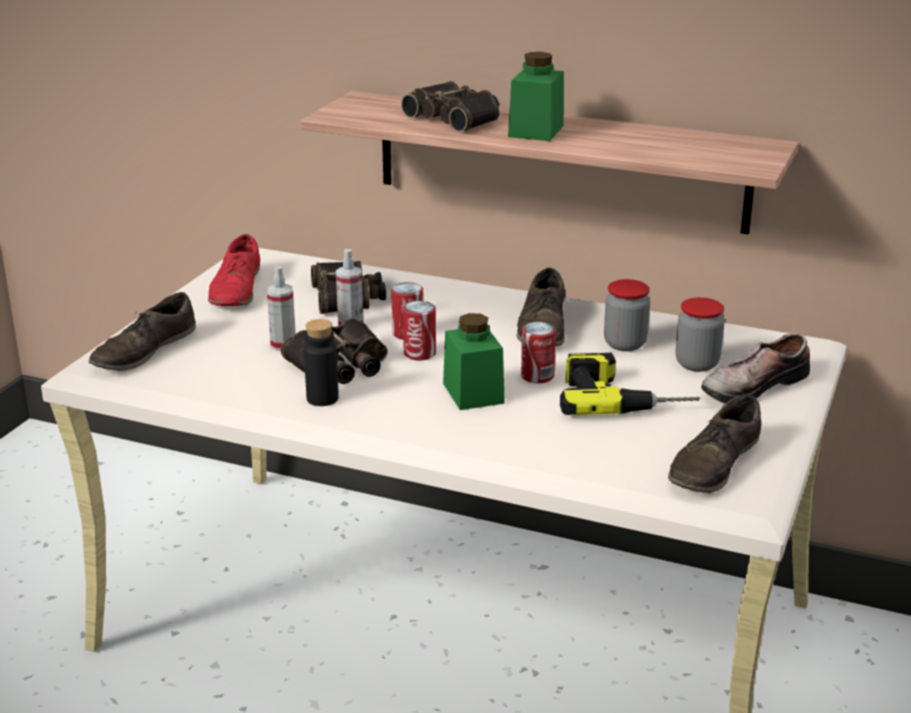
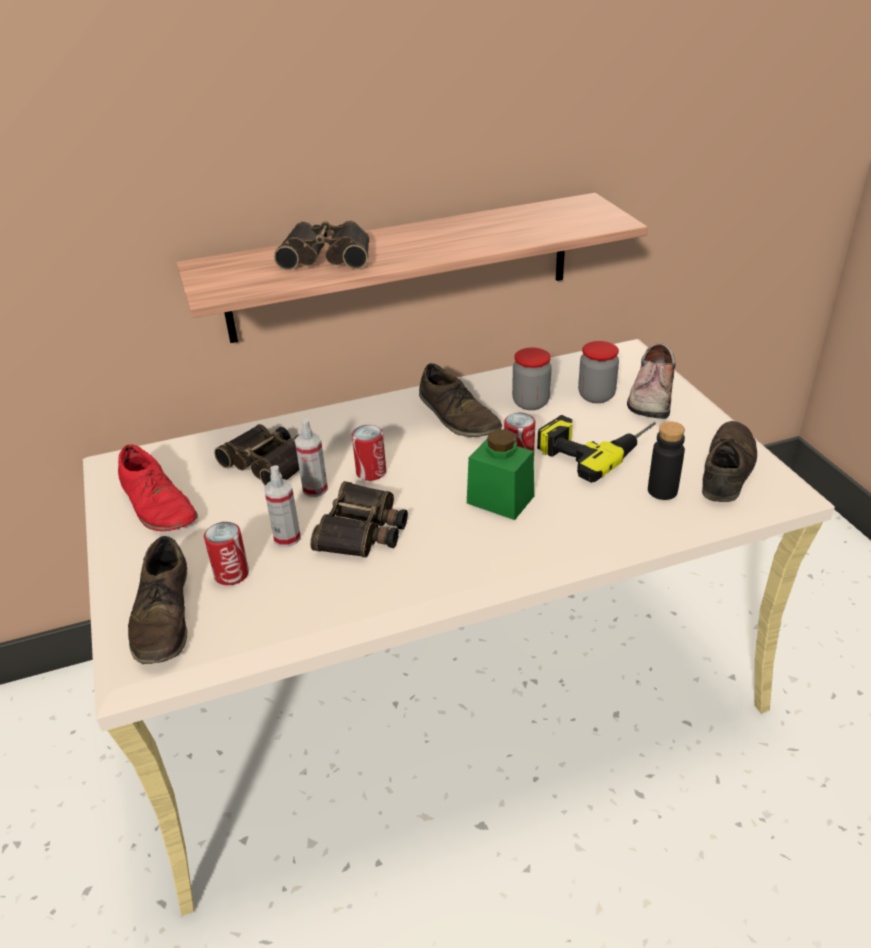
camera: 40 degrees left, 10 degrees up
(322, 398) = (400, 571): black bottle -> black bottle (662, 491)
(419, 353) = (408, 485): can -> can (231, 574)
(536, 131) = (413, 246): green jar -> none
(714, 464) = (726, 469): brown shoe -> brown shoe turned 150 degrees counterclockwise

